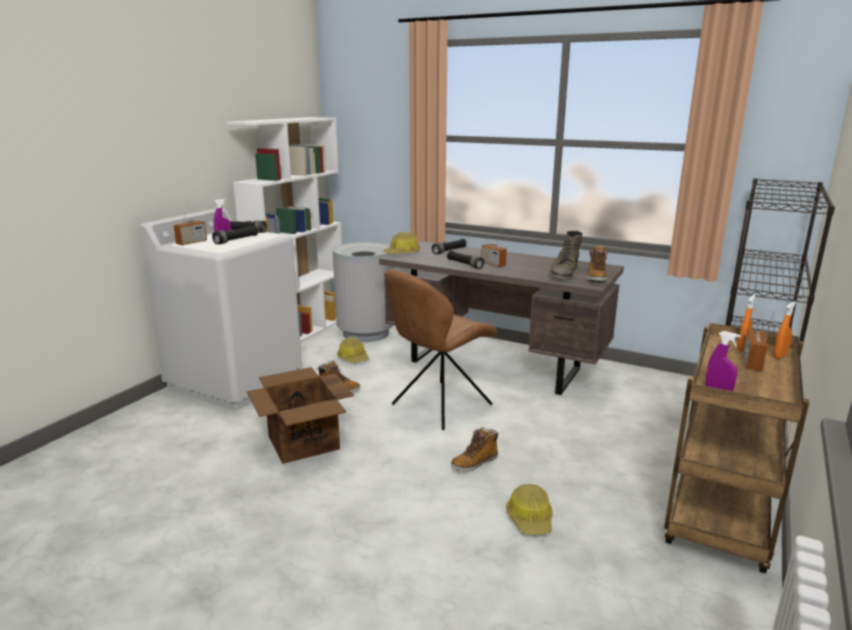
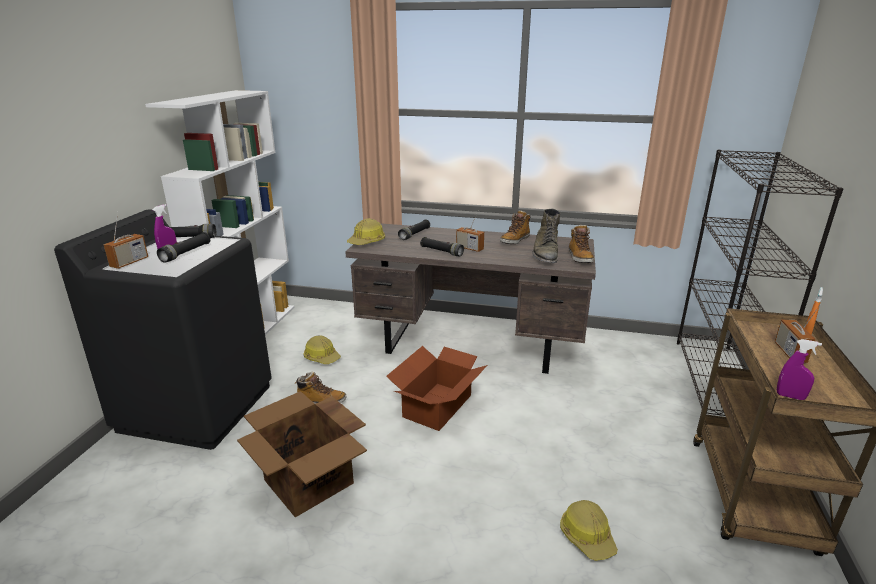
camera: 15 degrees left, 5 degrees up
(236, 380) = (197, 406): white washing machine -> black washing machine
(366, 333) = (323, 323): grey trash can -> none
(439, 406) = (436, 406): brown chair -> cardboard box
(475, 463) = (503, 474): boot -> boot (515, 240)
(742, 347) = (767, 333): orange spray bottle -> none

